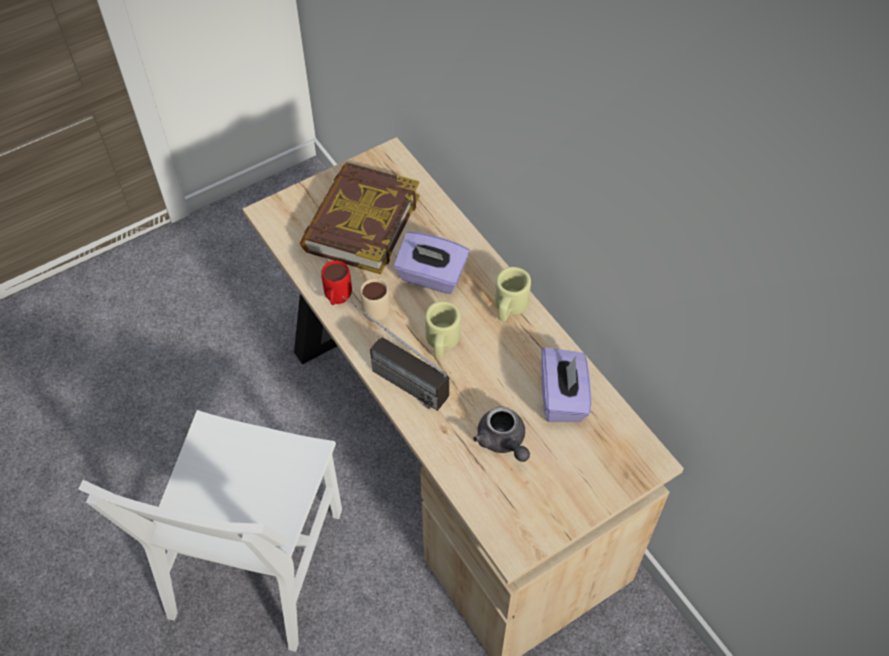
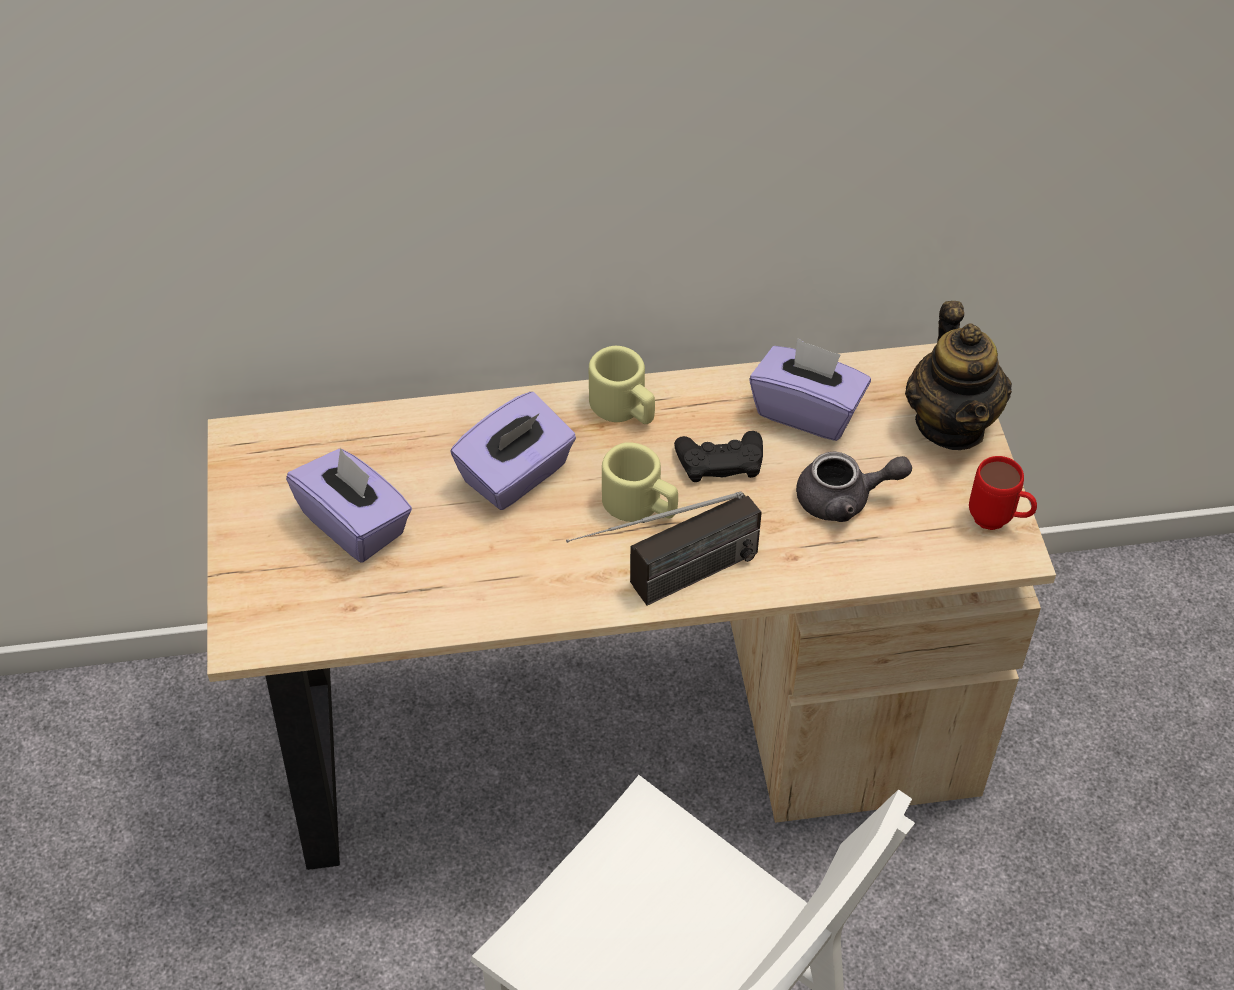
camera: 65 degrees left, 5 degrees down
(337, 301) = (489, 605): red mug -> red mug (998, 522)
(361, 223) = (355, 524): book -> purple tissue box
(378, 309) = (537, 560): beige mug -> none
(496, 367) = (720, 461): none -> black game controller
(600, 481) = (951, 424): none -> teapot

